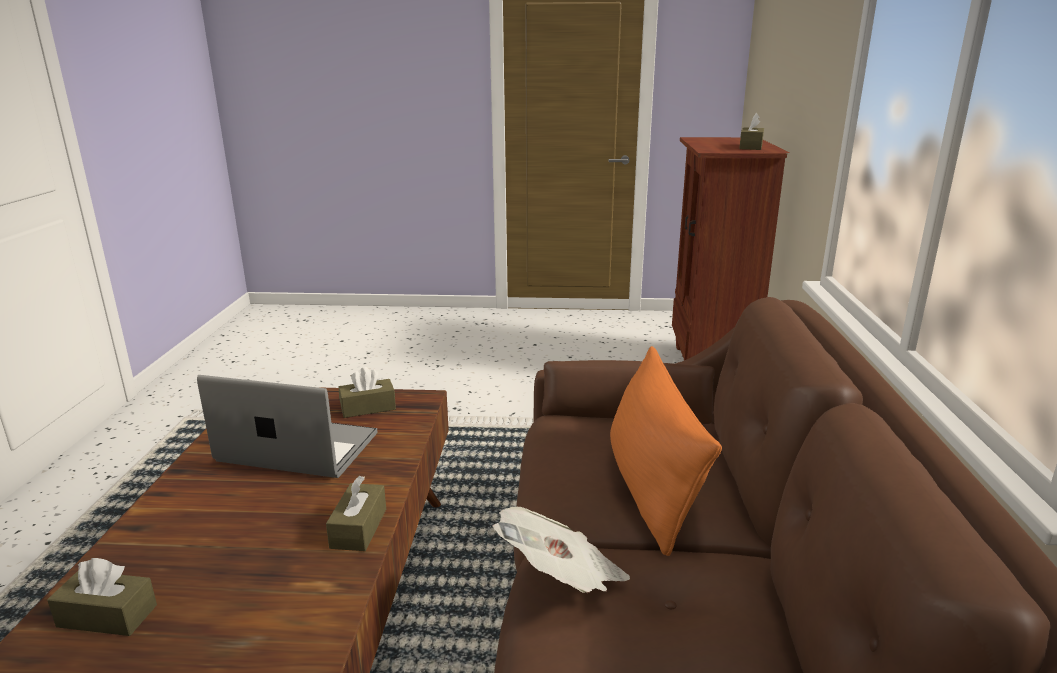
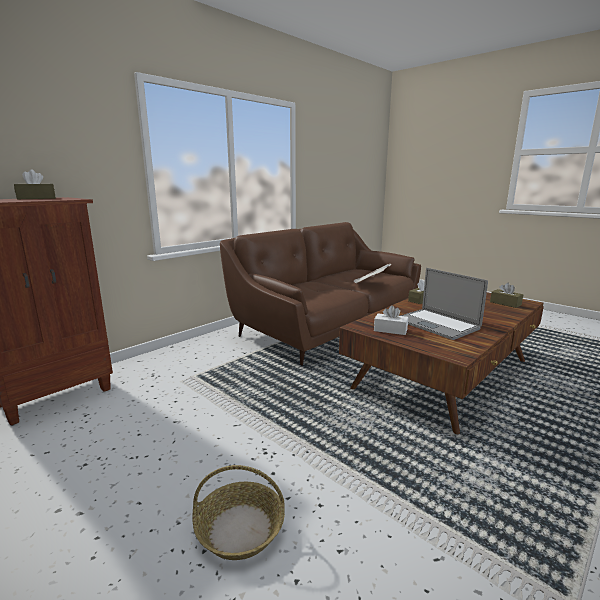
camera: 140 degrees left, 5 degrees down
(368, 407) = (390, 330): brown tissue box -> white tissue box
(416, 375) = (239, 529): none -> basket
(651, 486) = (314, 289): orange pillow -> none

